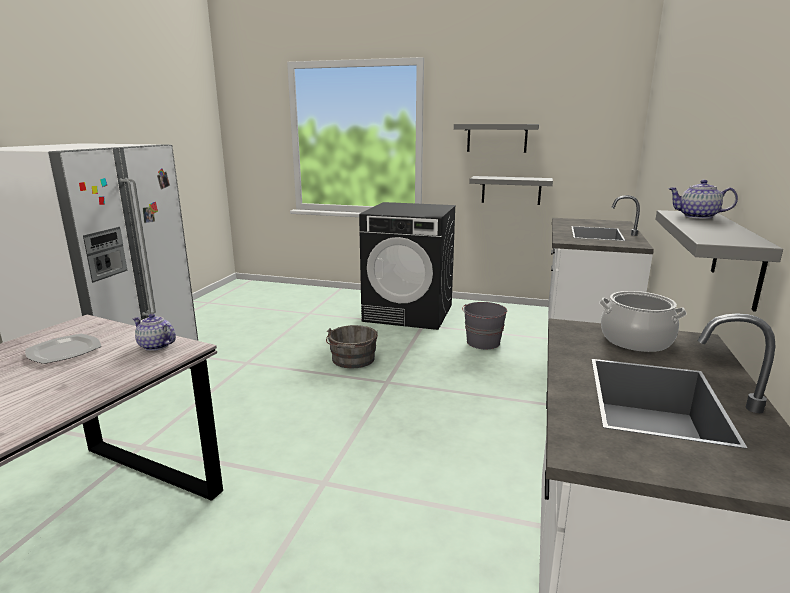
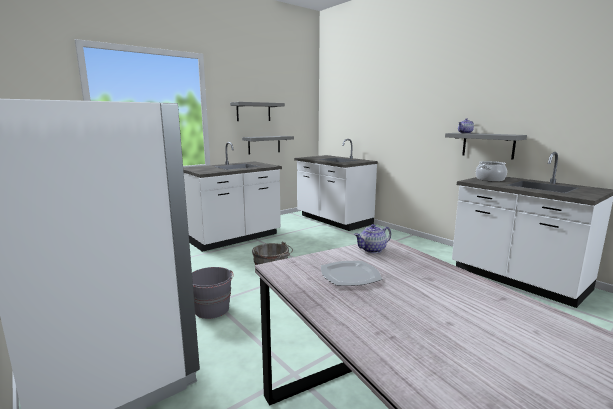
camera: 55 degrees left, 5 degrees down
(409, 313) = (234, 238): black washing machine -> white counter
(483, 343) = (305, 236): grey bucket -> grey bucket (212, 310)

